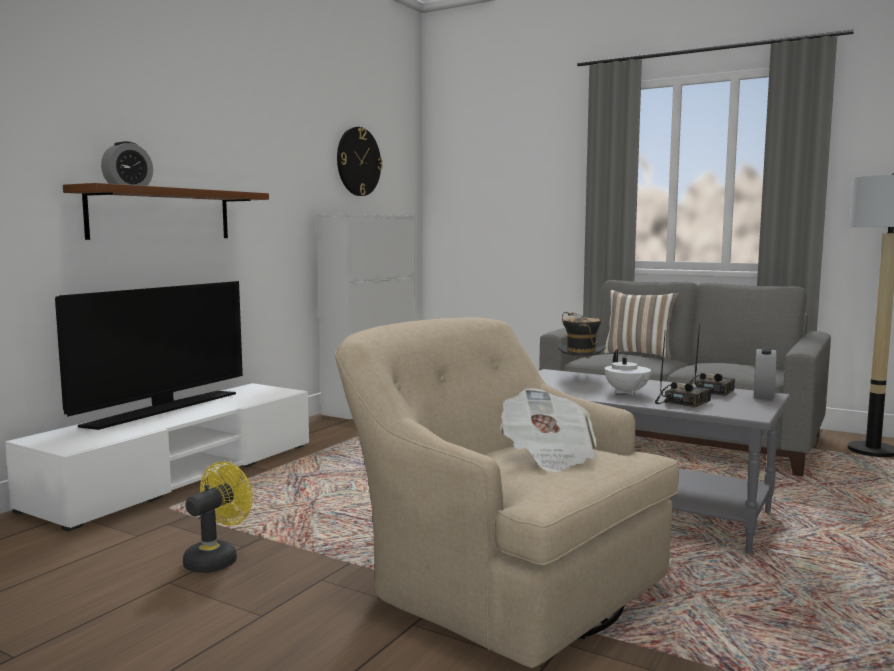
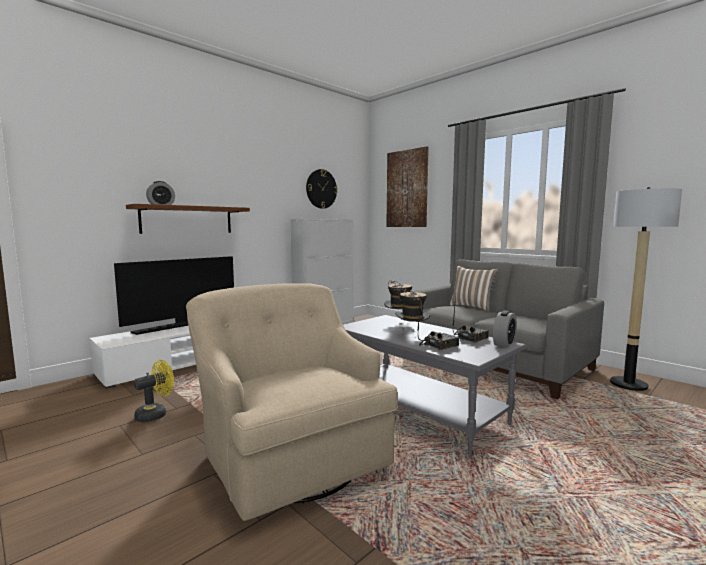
camera: 15 degrees right, 0 degrees up
(499, 165) = (407, 189): none -> picture
(548, 456) = (304, 377): newspaper -> none
(626, 392) = (412, 335): white teapot -> hat

